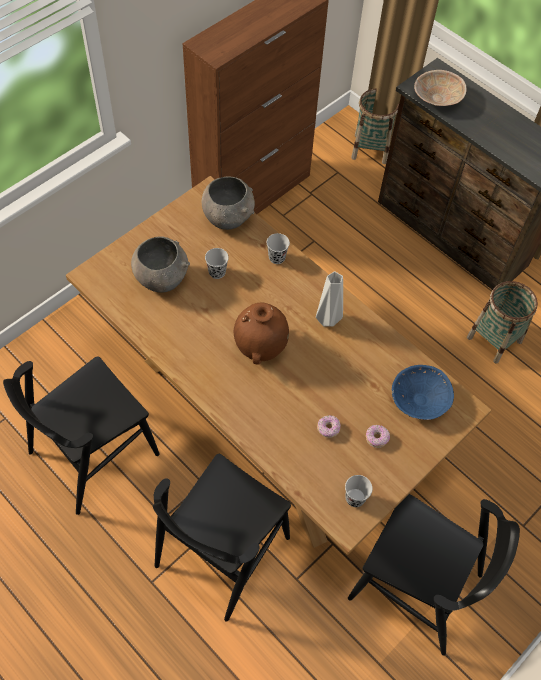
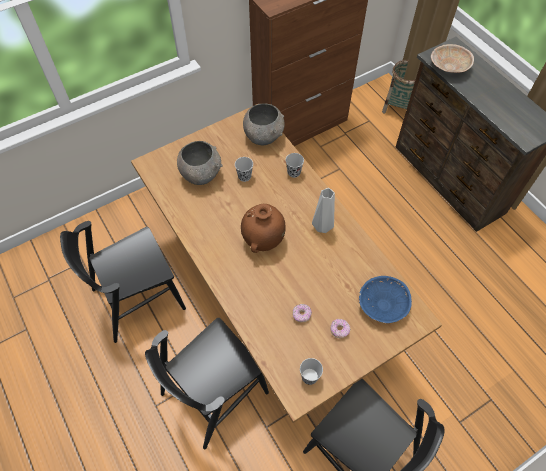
camera: 15 degrees right, 0 degrees up
(494, 339) = (466, 267): basket -> none

